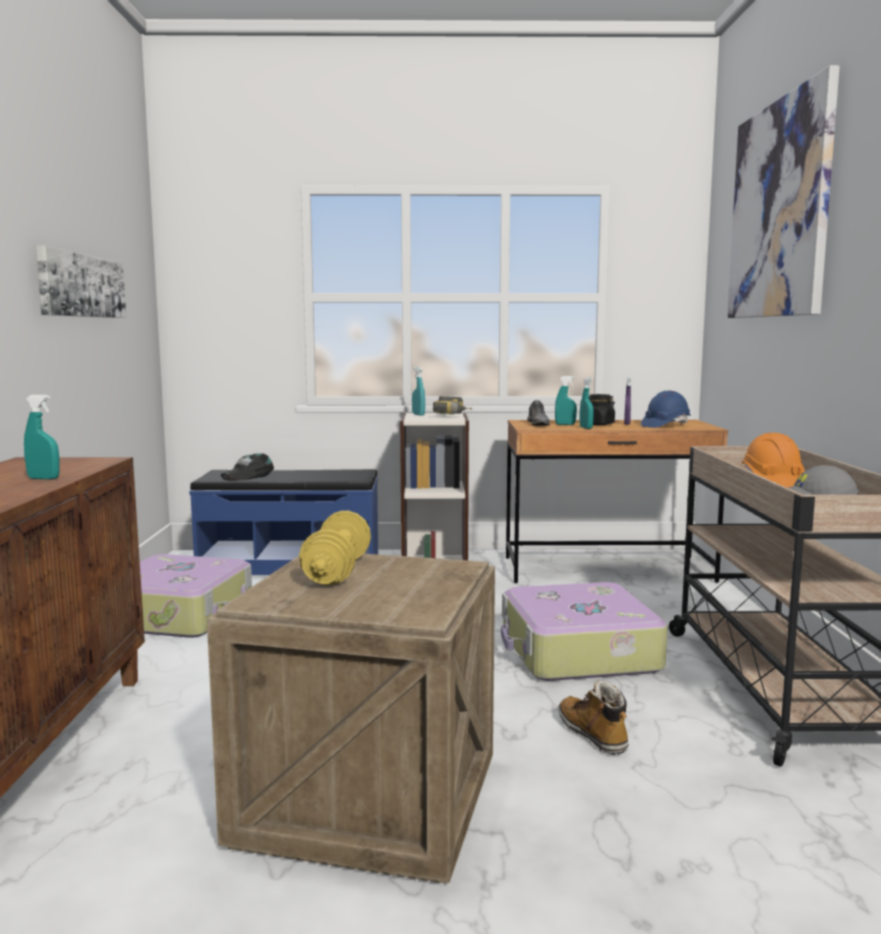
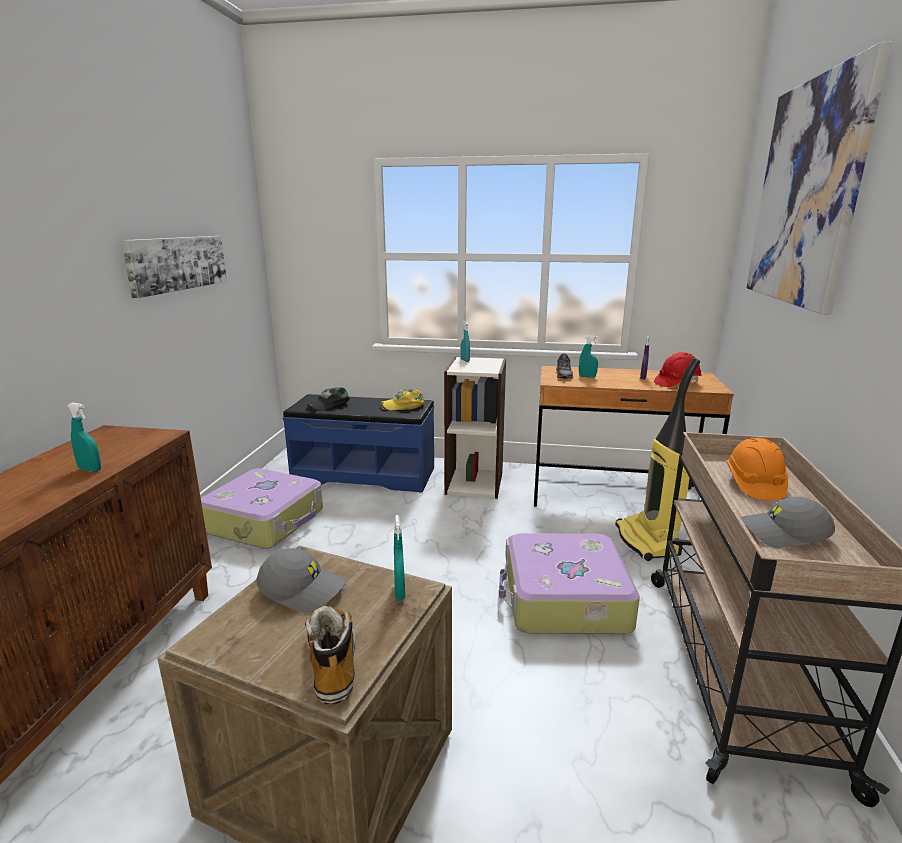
camera: 10 degrees right, 10 degrees up
(337, 571) = (303, 589): yellow dumbbell -> grey cap
(344, 473) = (404, 405): none -> yellow cap
(454, 415) = (493, 363): power drill -> none
(586, 428) = (603, 384): turquoise spray bottle -> turquoise spray bottle (399, 591)
(593, 734) = (548, 711): boot -> boot (332, 662)
(598, 424) = (617, 377): black jar -> none
(655, 603) = (648, 541): none -> vacuum cleaner
(665, 425) = (676, 383): blue hard hat -> red hard hat

